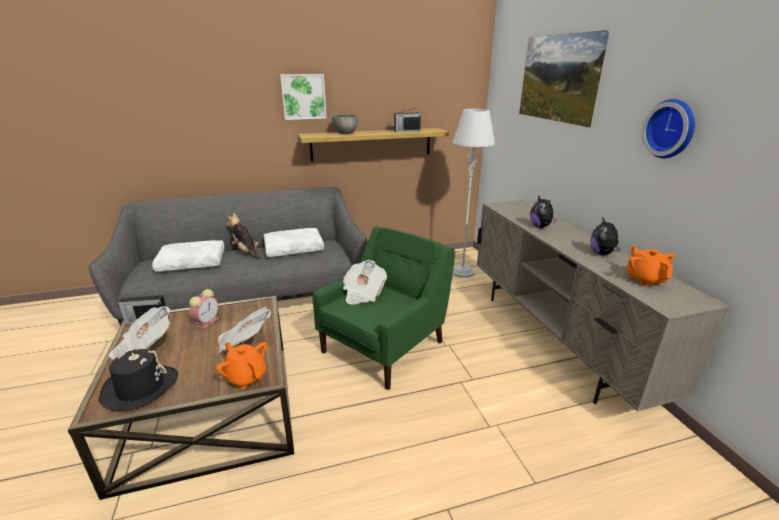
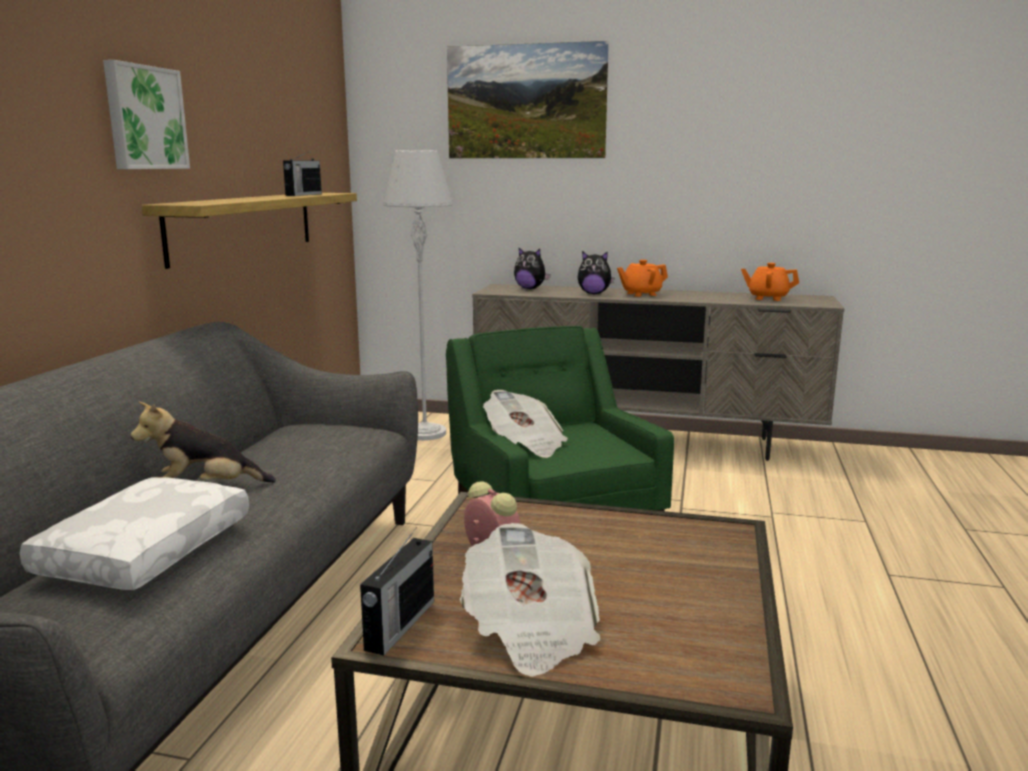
camera: 60 degrees left, 10 degrees down
(140, 387) = (689, 639): black hat -> none
(244, 341) = (604, 534): newspaper -> none
(246, 377) = (720, 542): orange teapot -> orange teapot (641, 294)
(294, 248) = (278, 450): white pillow -> none
(345, 133) = (231, 199): grey bowl -> none
(602, 253) = (696, 295): plush toy -> plush toy (530, 288)
(671, 129) = (723, 143): wall clock -> none

